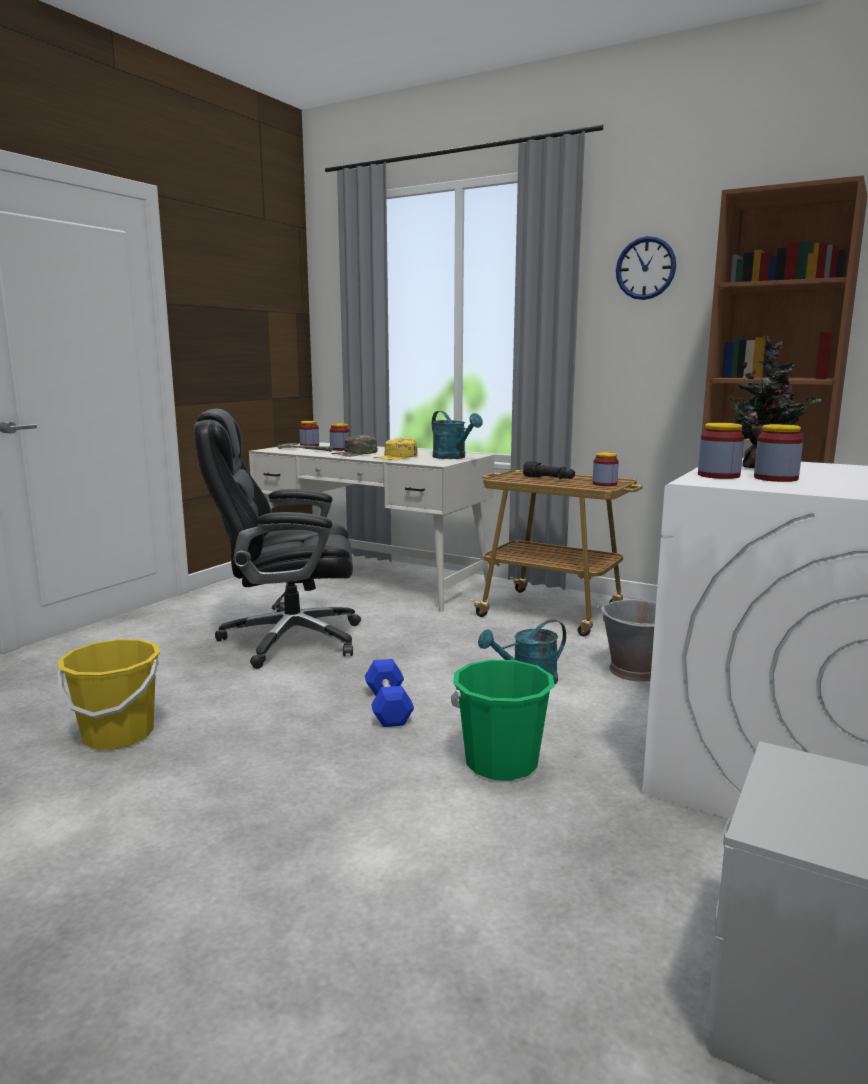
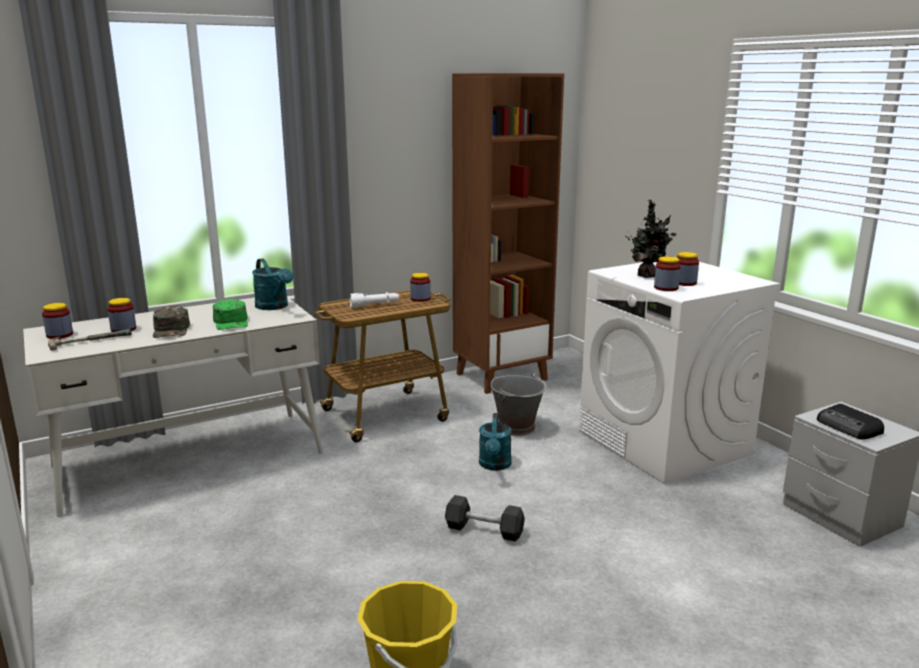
camera: 60 degrees left, 5 degrees up
(288, 640) = (288, 542): black office chair -> none
(388, 707) = (484, 530): blue dumbbell -> grey dumbbell
(396, 457) = (231, 322): yellow cap -> green cap
(453, 457) = (274, 307): turquoise watering can -> turquoise watering can turned 60 degrees clockwise
(501, 763) = (601, 513): green bucket -> none
(549, 479) = (374, 305): black flashlight -> white flashlight
(645, 268) = (385, 115): wall clock -> none
(801, 798) = (849, 427): none -> radio

